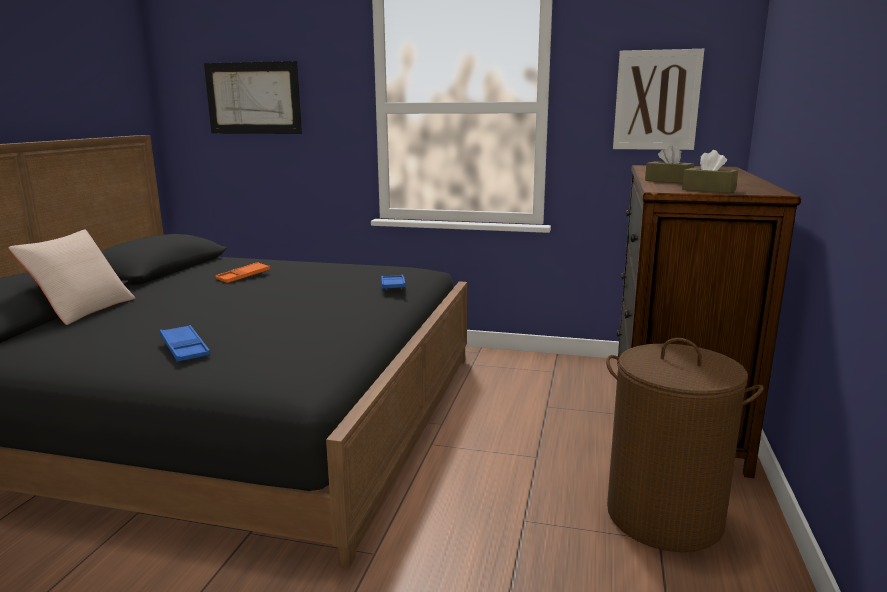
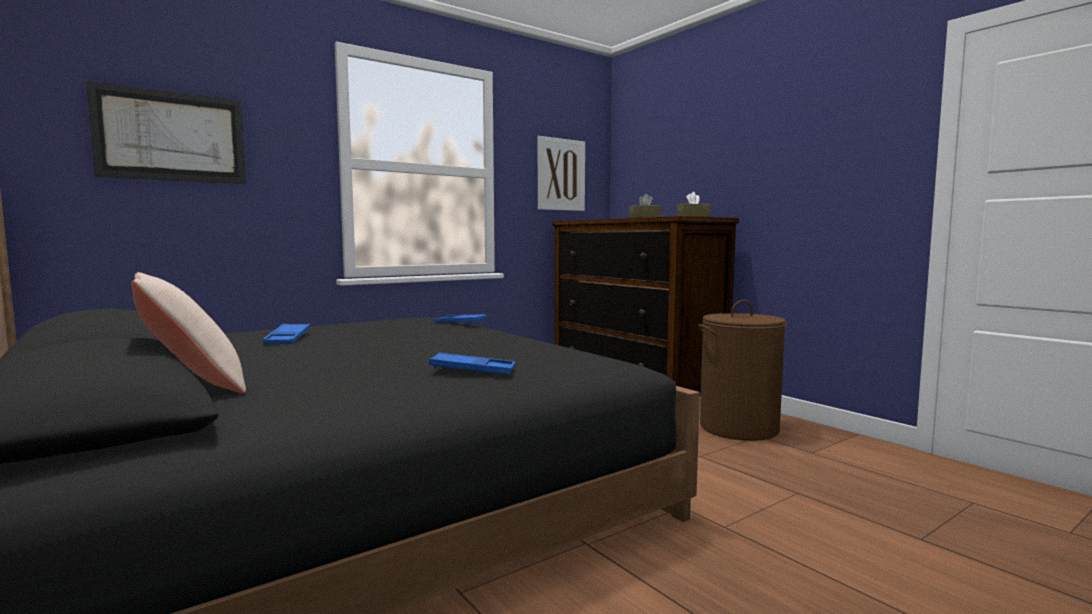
camera: 50 degrees left, 10 degrees down
(243, 276) = (288, 339): orange tray -> blue tray

